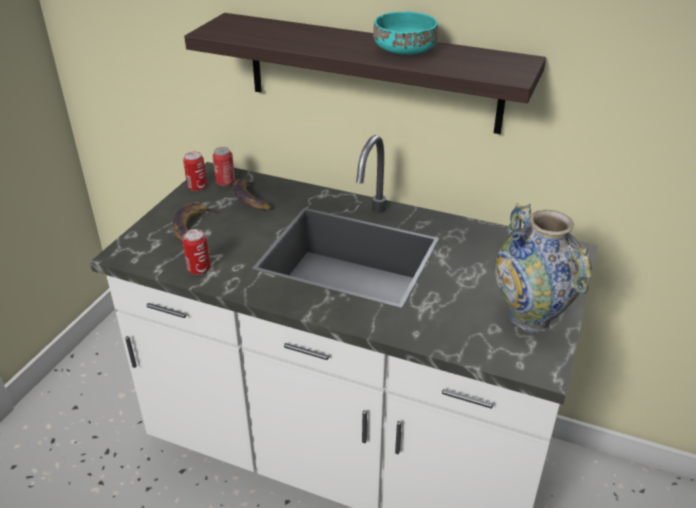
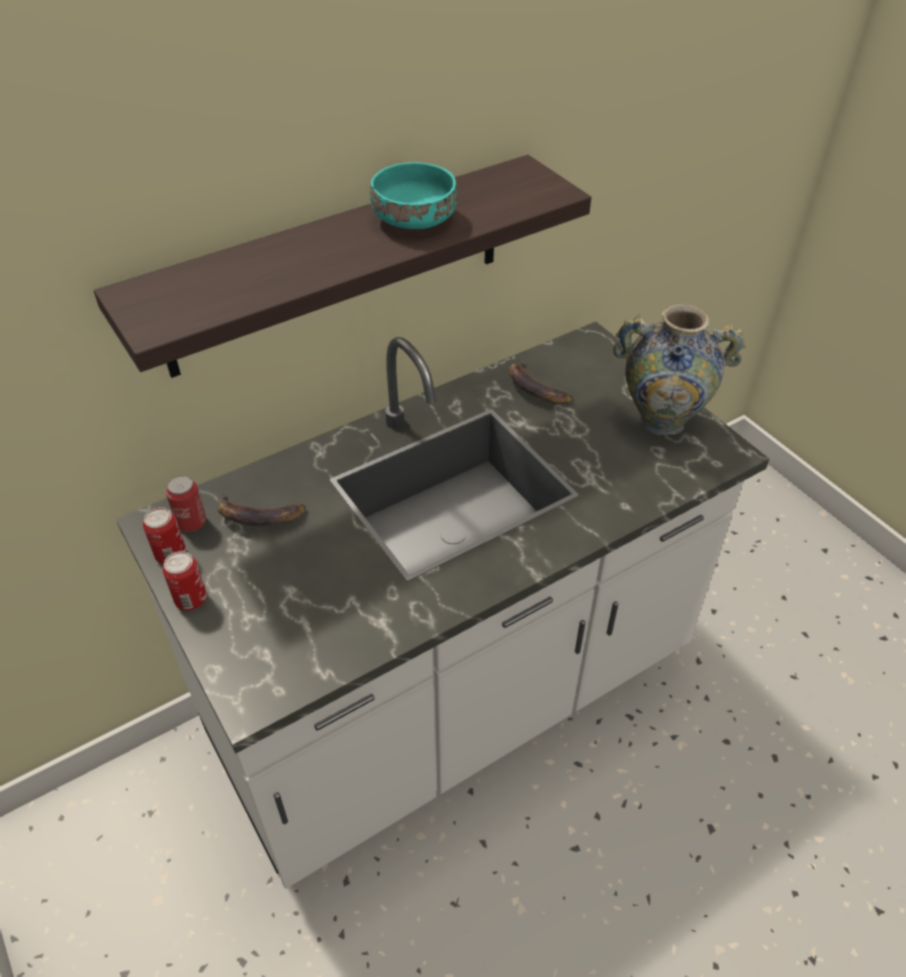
camera: 55 degrees left, 10 degrees up
(192, 226) = (260, 598): banana -> banana (535, 389)
(199, 269) = (362, 631): can -> can (191, 599)

